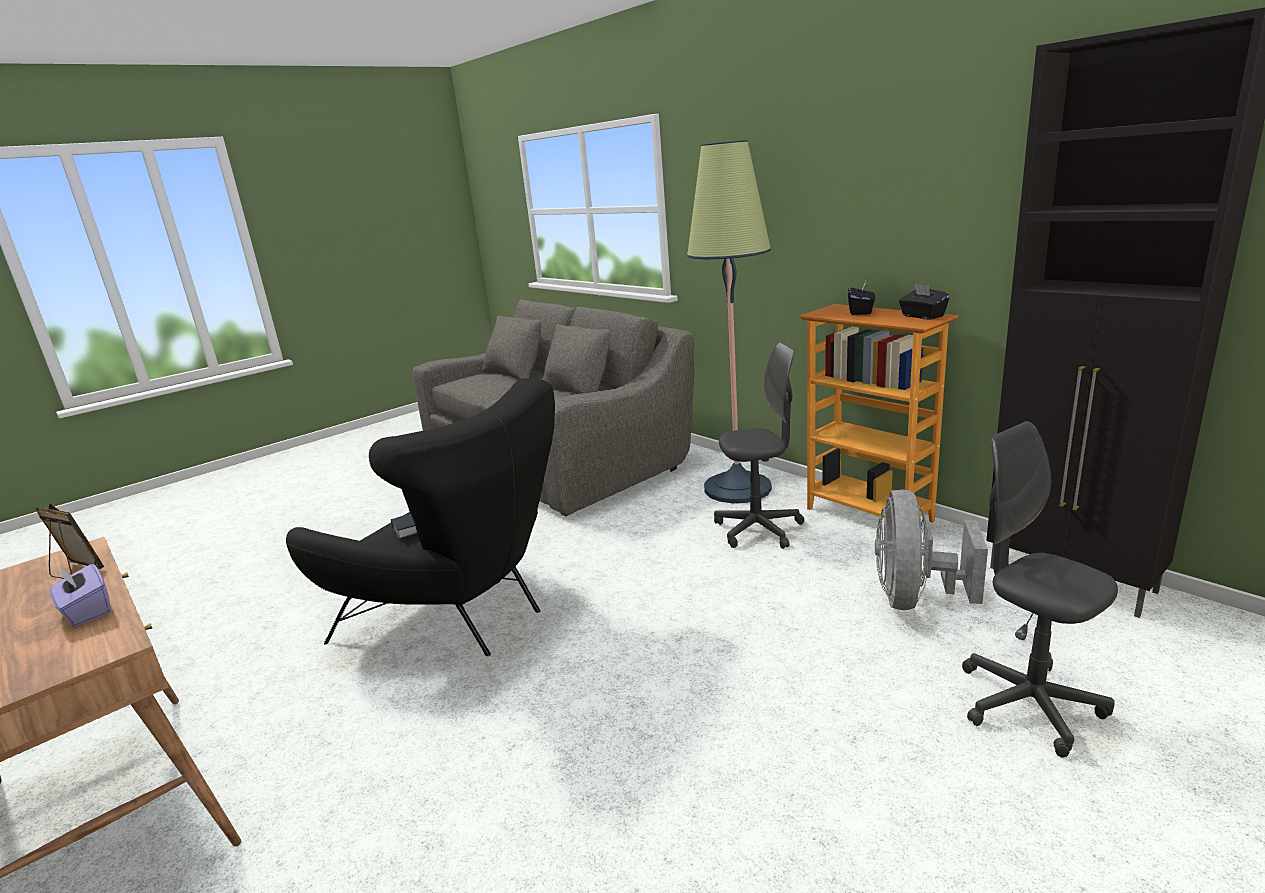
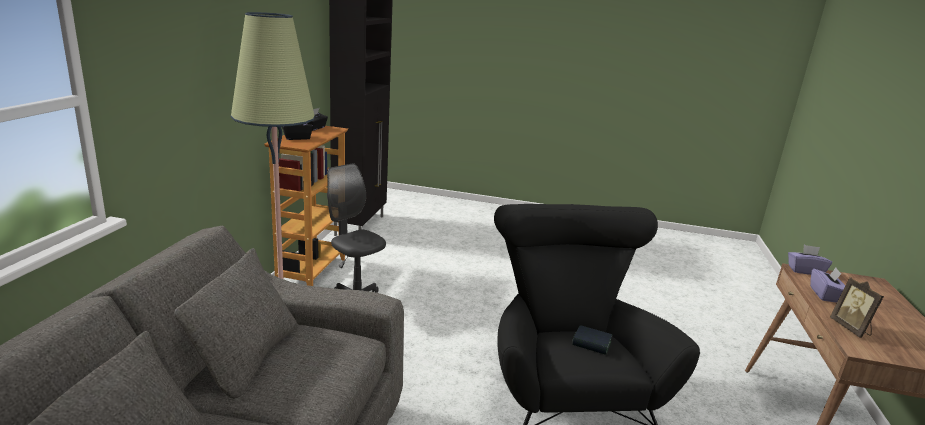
camera: 130 degrees left, 0 degrees up
(104, 651) = (805, 271): none -> purple tissue box
(914, 598) = (403, 253): grey fan -> none
(1028, 704) = (458, 233): grey office chair -> none

